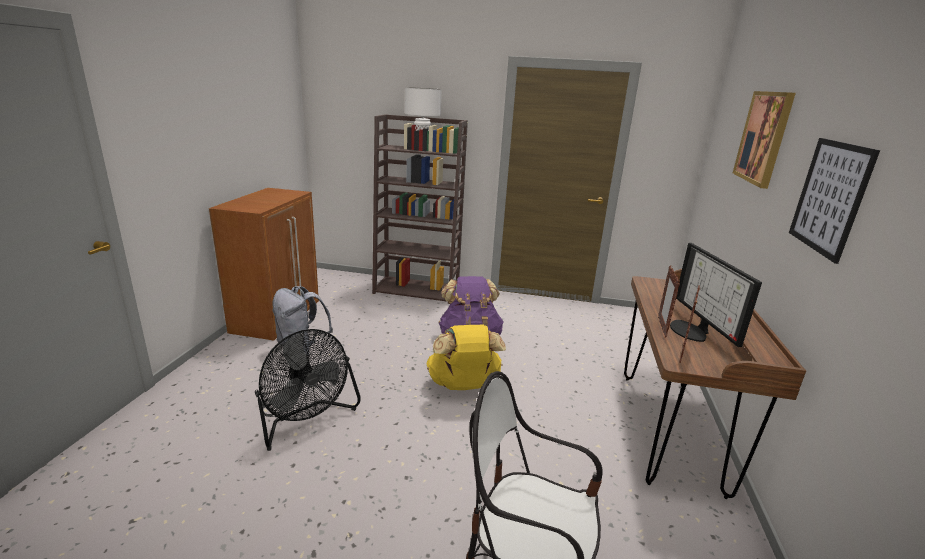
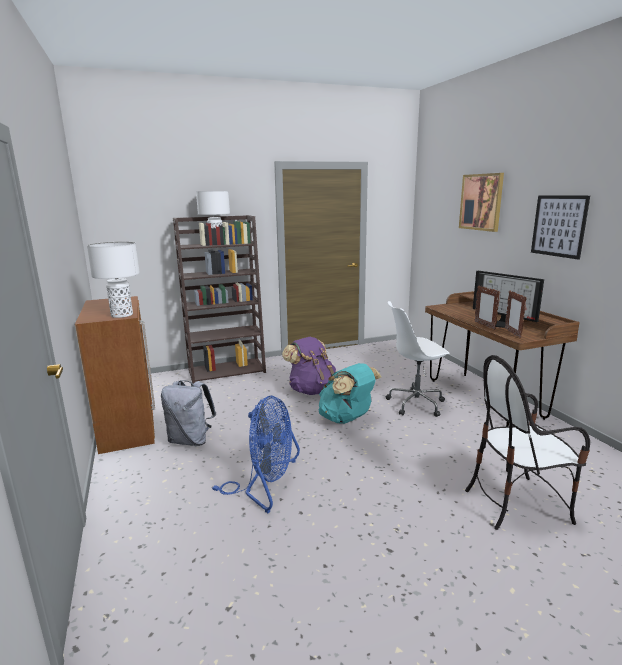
camera: 30 degrees left, 5 degrees down
(256, 208) = (122, 315): none -> white table lamp
(301, 420) = (264, 484): black fan -> blue fan
(463, 386) = (347, 419): yellow backpack -> turquoise backpack
(562, 399) = (414, 404): none -> white office chair

